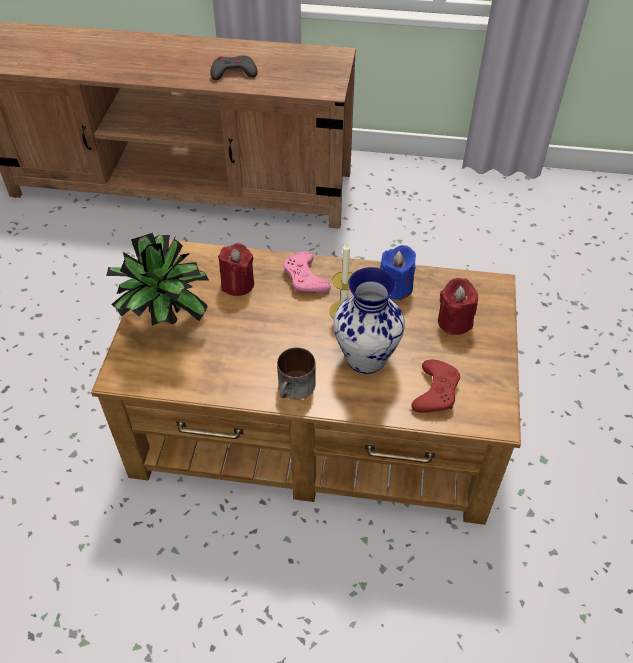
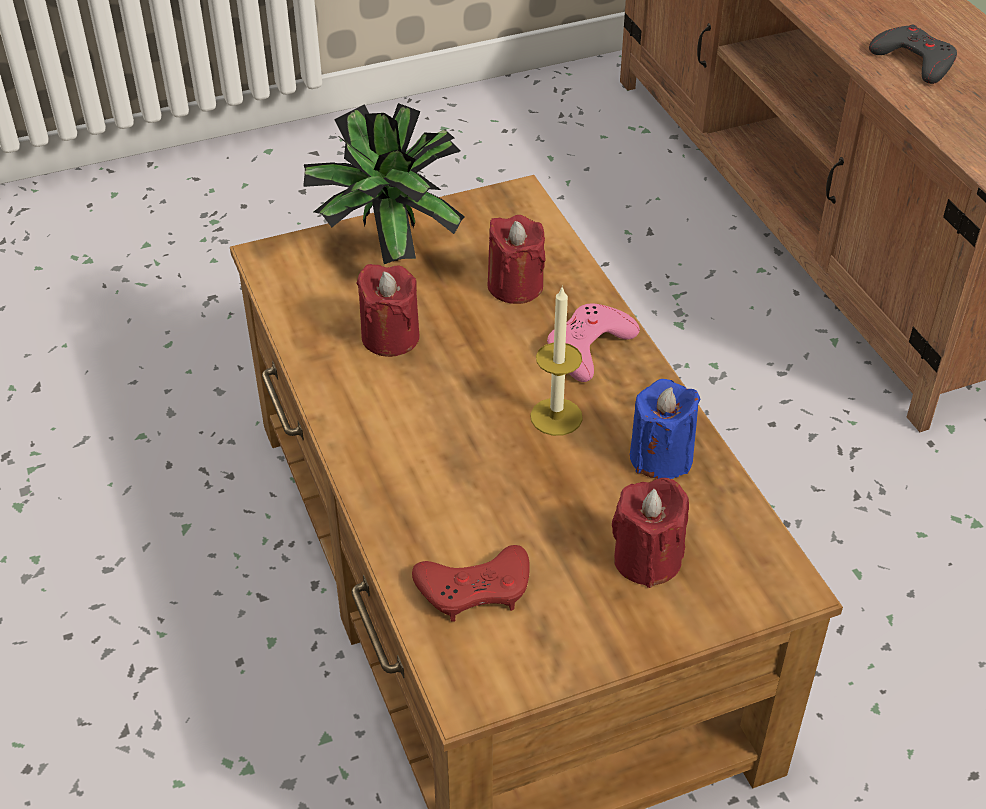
camera: 60 degrees right, 5 degrees down
(235, 350) = (390, 337): none -> red candle
(295, 389) = (364, 426): mug -> none
(365, 359) = (478, 479): vase -> none

